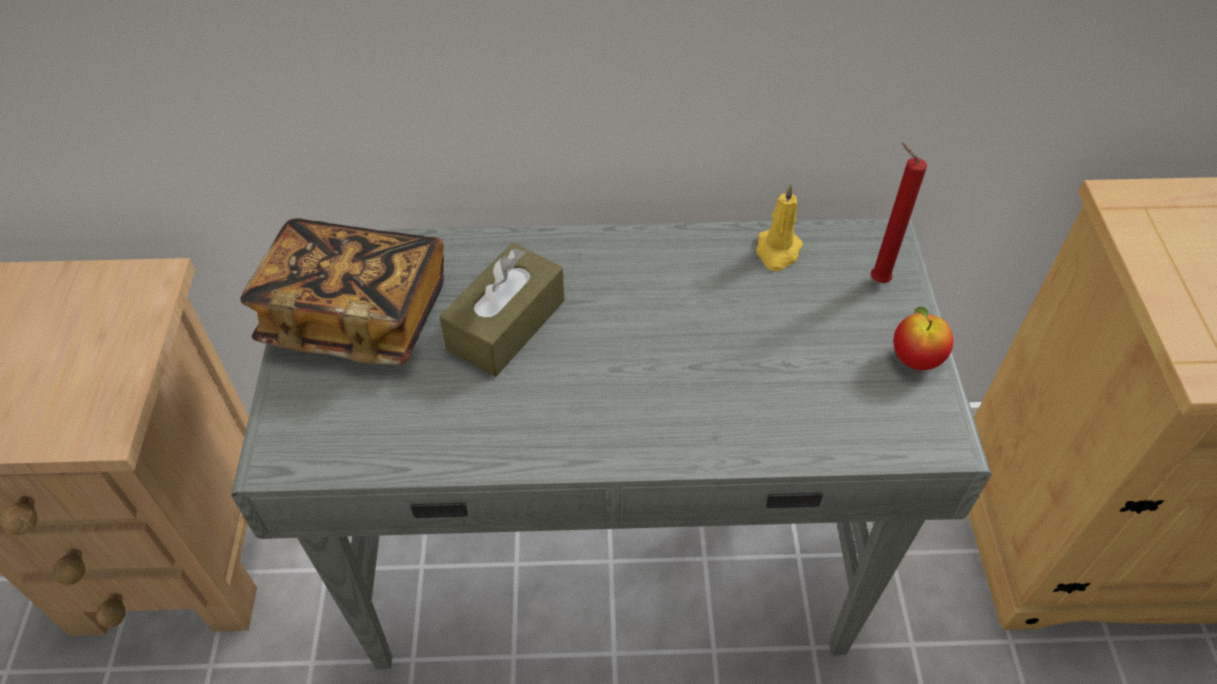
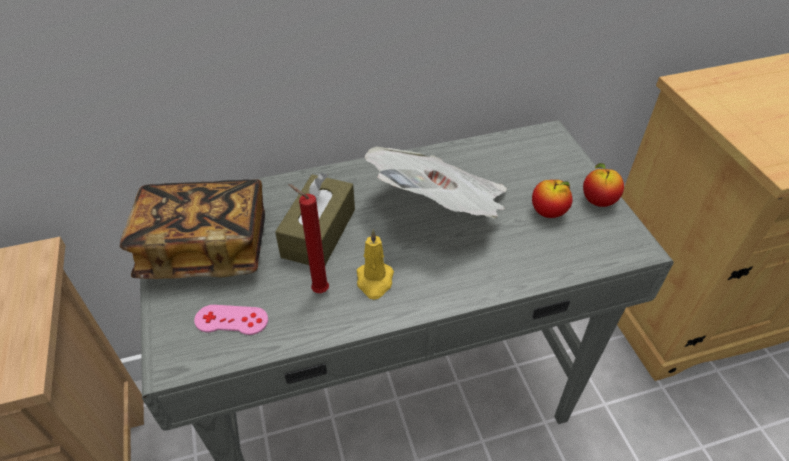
camera: 15 degrees left, 5 degrees down
(360, 421) = (231, 320): none -> pink game controller
(683, 323) = (441, 208): none -> newspaper
(777, 251) = (485, 154): yellow candle -> yellow candle (374, 281)
(834, 361) = (548, 212): none -> apple
(875, 279) = (553, 159): red candle -> red candle (318, 290)

